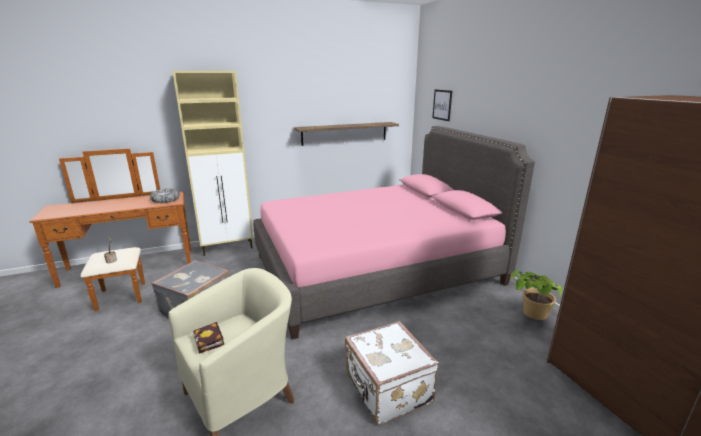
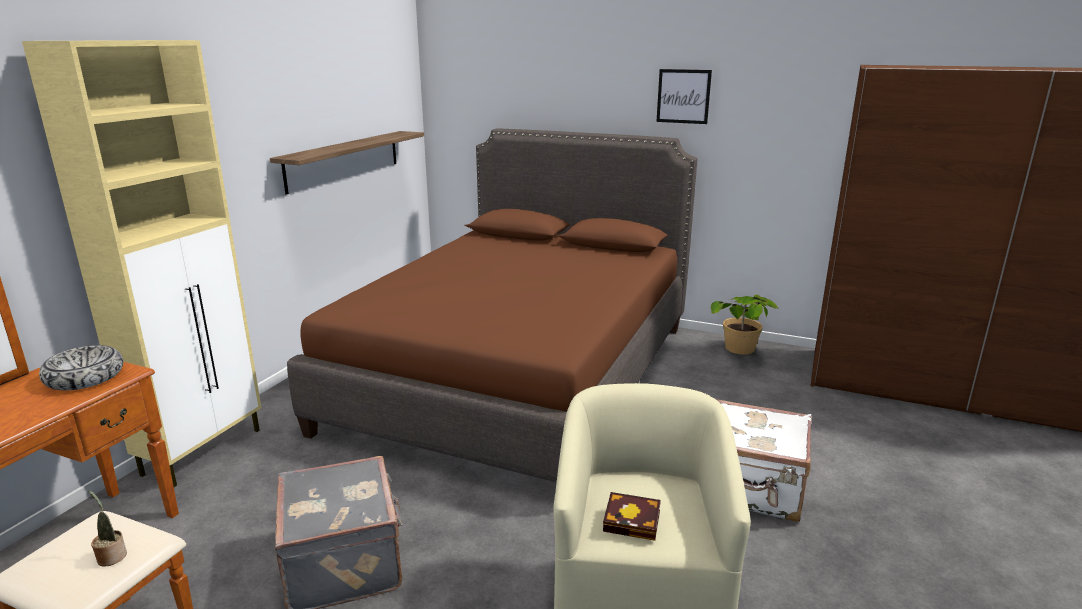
camera: 45 degrees left, 0 degrees up
(375, 269) = (518, 375): pink bed -> brown bed
(442, 105) = (496, 94): picture -> picture (683, 96)

